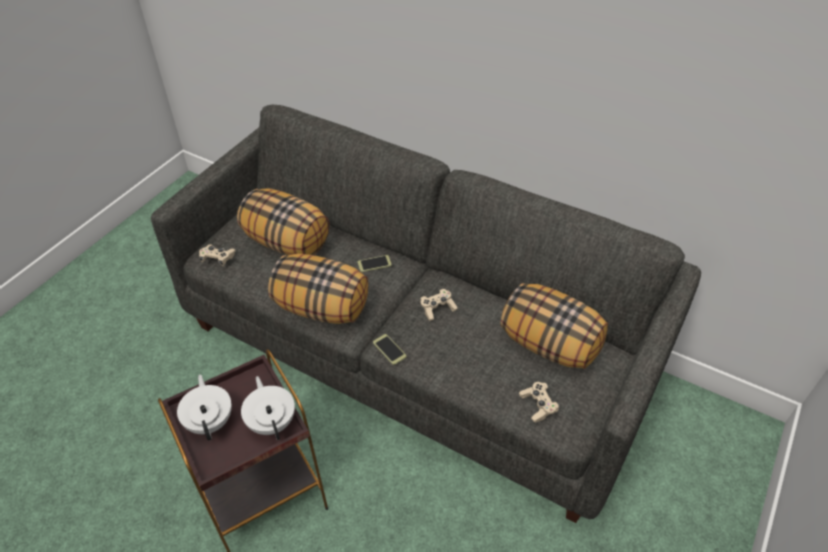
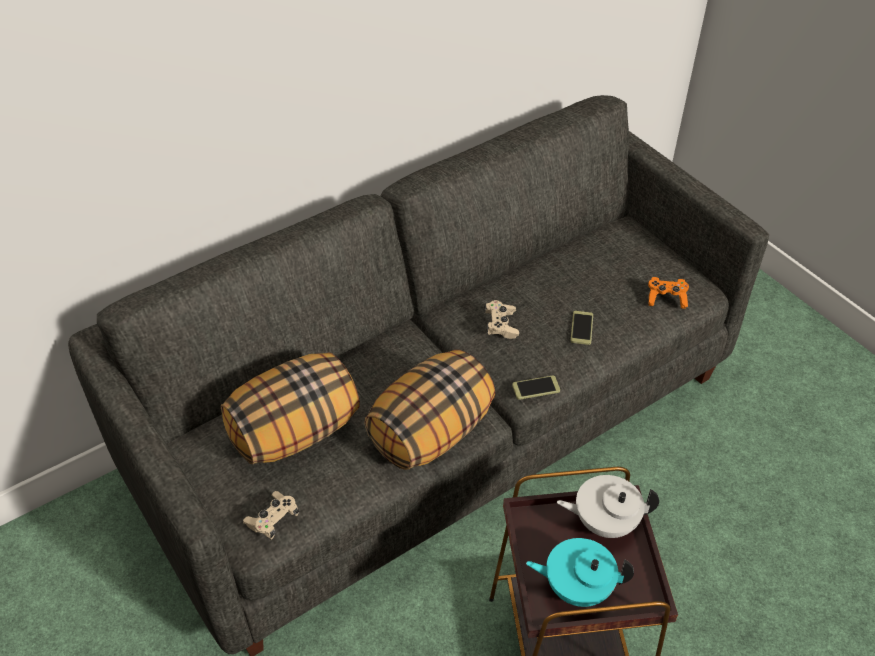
camera: 65 degrees left, 0 degrees up
(210, 421) = (577, 587): white teapot -> turquoise teapot
(374, 264) = (391, 358): phone -> phone (581, 328)
(538, 405) = (666, 298): beige game controller -> orange game controller
(549, 344) = (595, 260): pillow -> none

